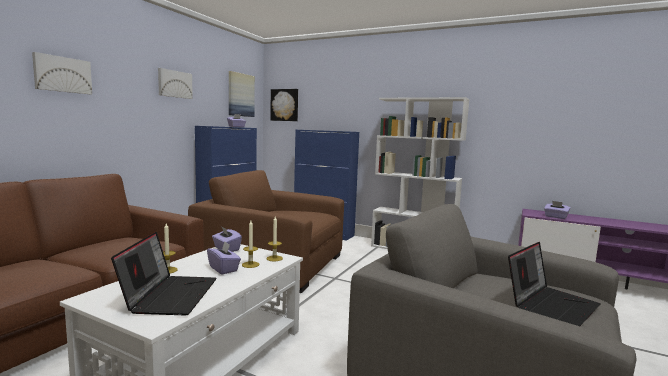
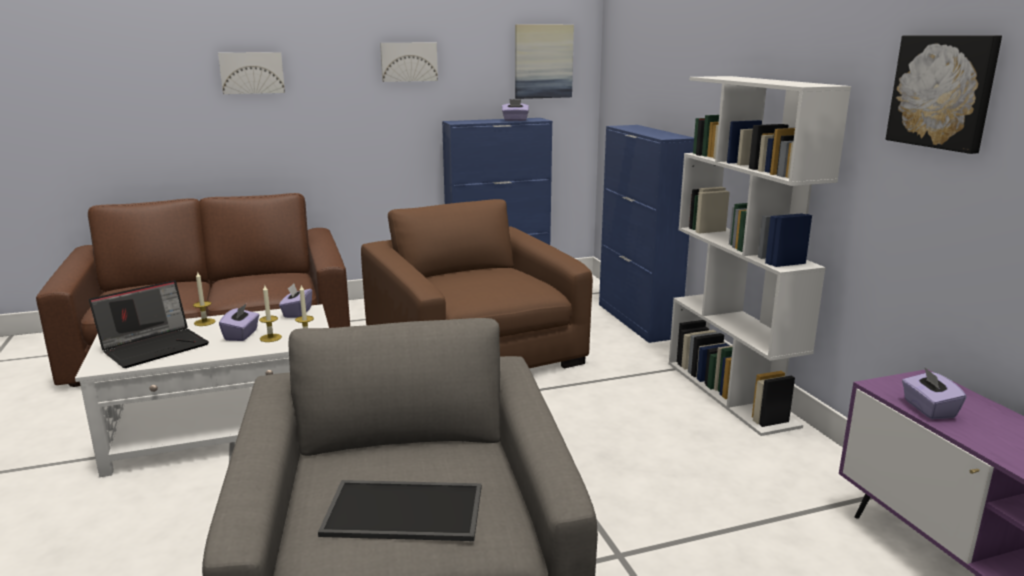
camera: 45 degrees right, 10 degrees up
(285, 105) = (620, 75): picture -> picture (943, 92)
(550, 305) = (406, 509): laptop -> tray

